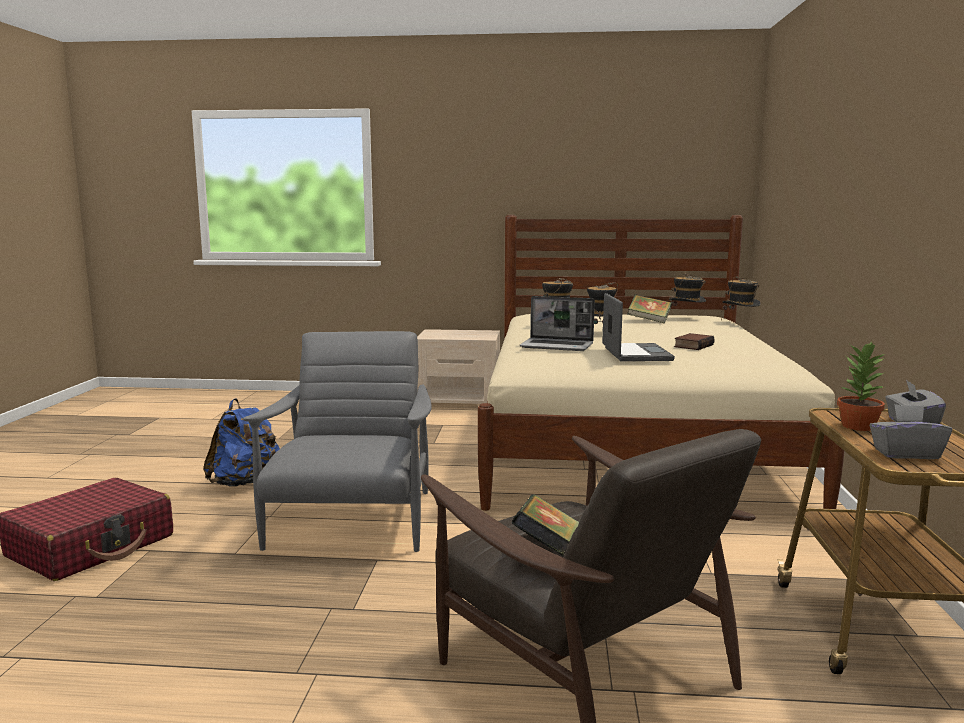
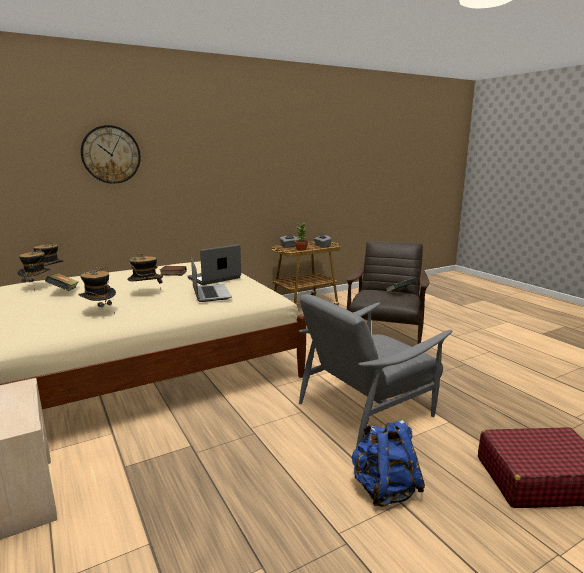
camera: 125 degrees left, 5 degrees up
(821, 157) = (111, 154): none -> wall clock

